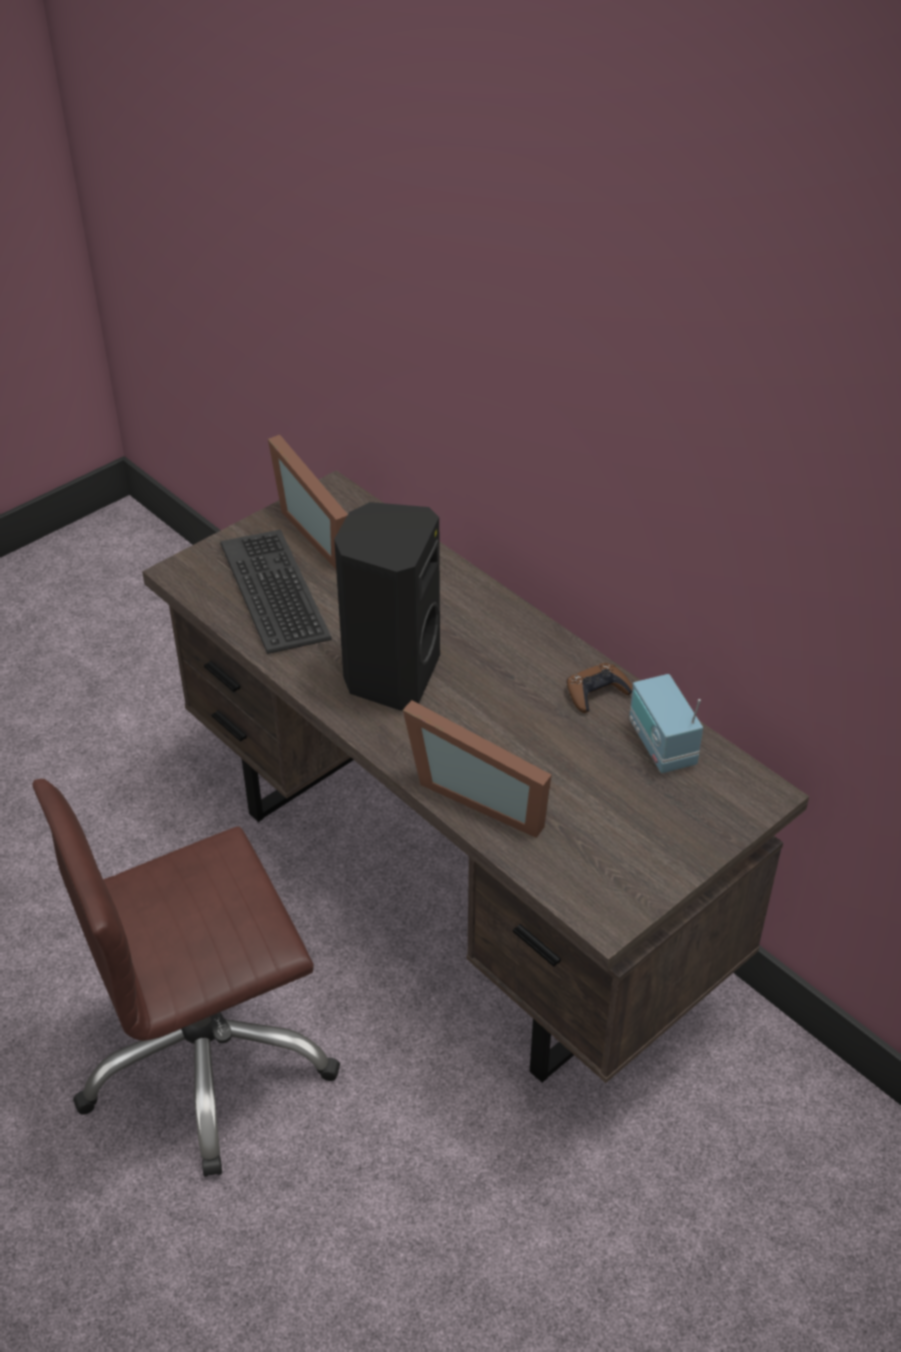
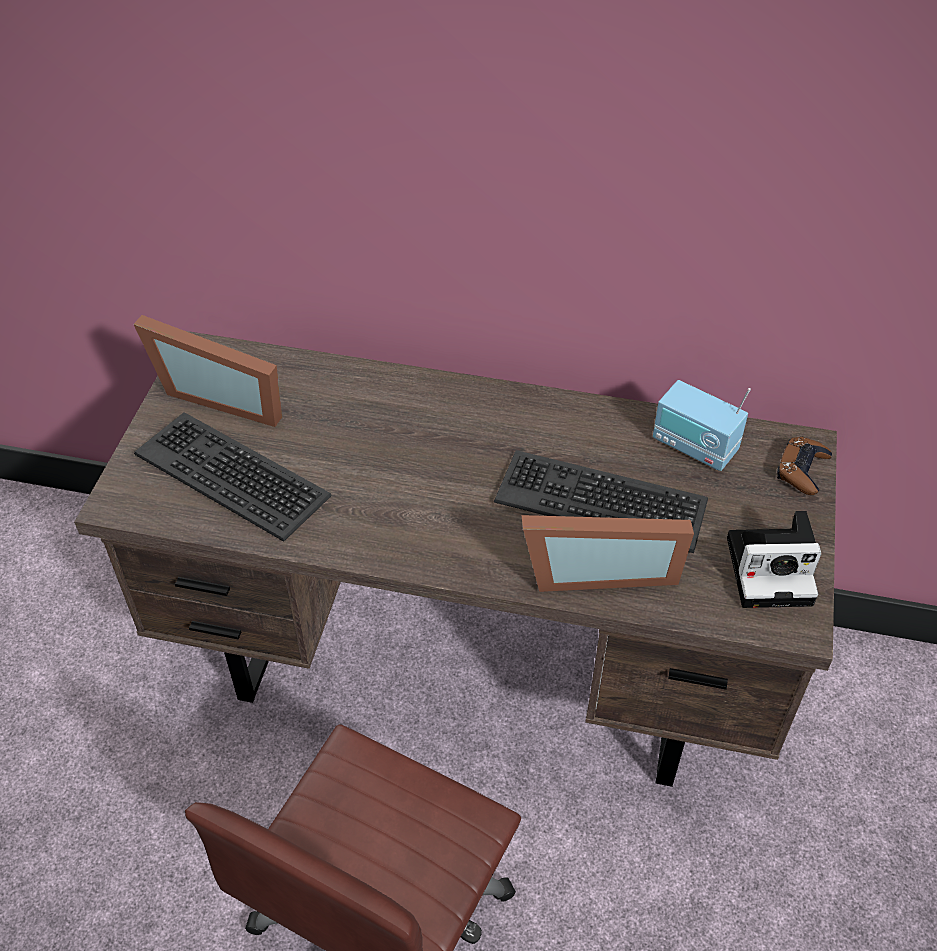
camera: 35 degrees left, 5 degrees up
(389, 674) = (415, 502): black speaker -> none
(537, 746) = (601, 500): none -> keyboard
(596, 692) = (603, 427): brown game controller -> brown game controller (802, 470)
(629, 869) = (773, 569): none -> camera

